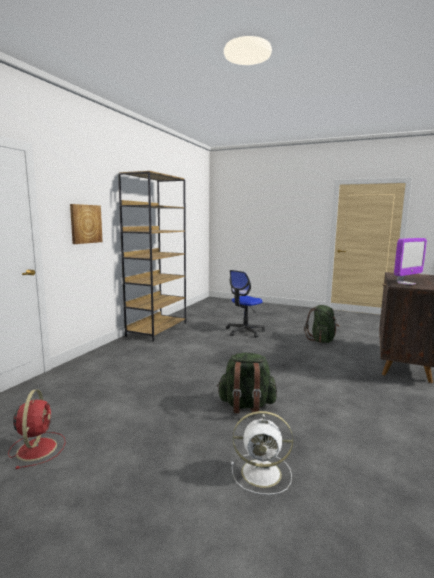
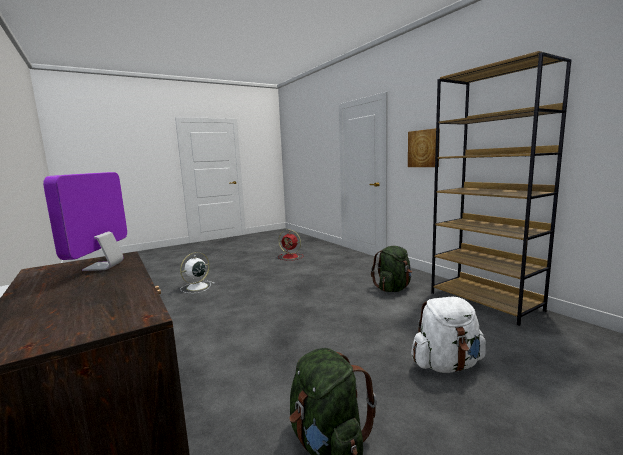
camera: 125 degrees right, 0 degrees up
(244, 331) = (446, 365): office chair -> white backpack
(246, 405) = (248, 299): green backpack -> green backpack (393, 289)

